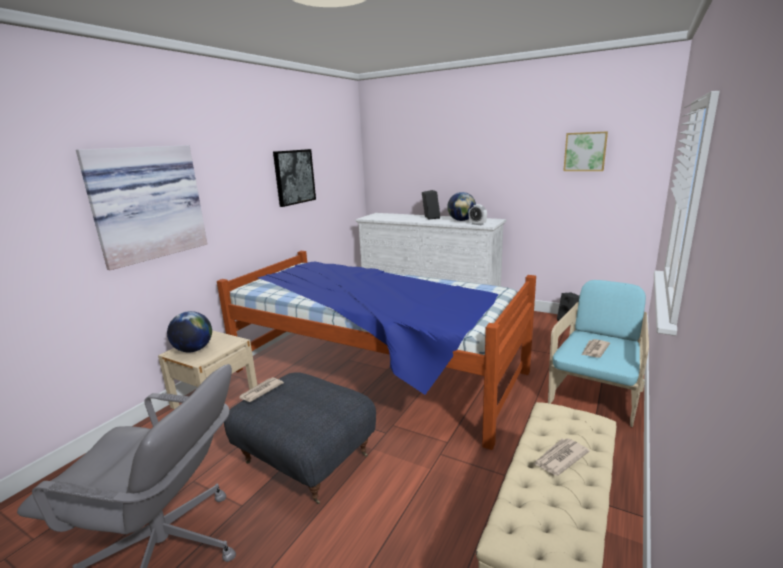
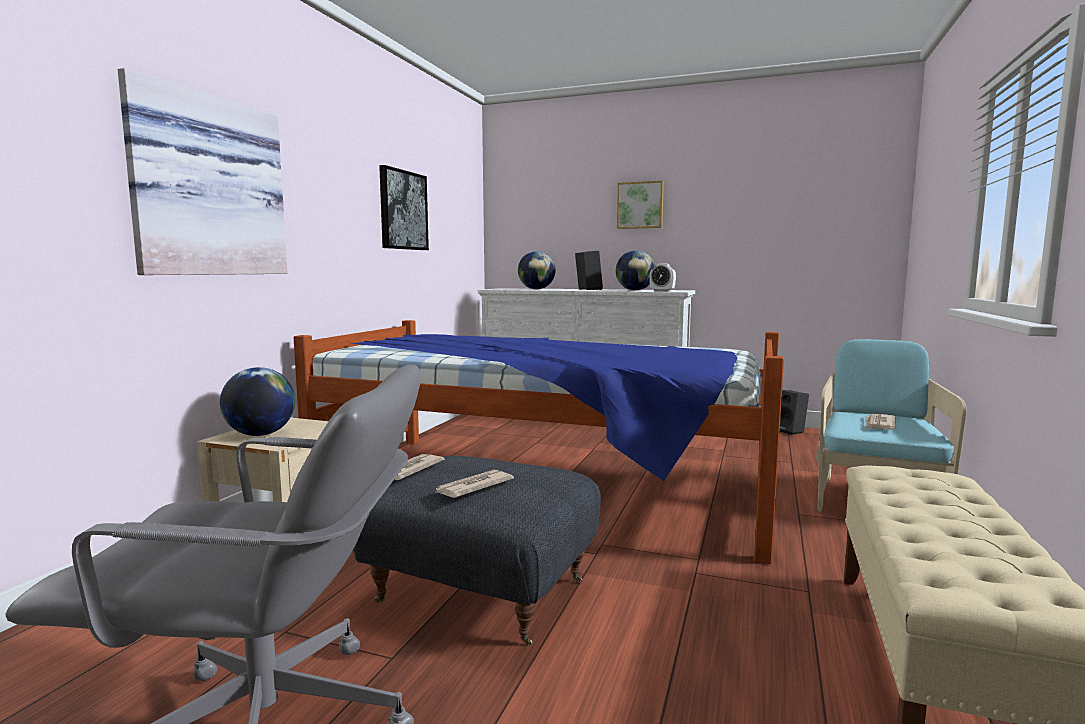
camera: 10 degrees left, 10 degrees down
(396, 217) = (536, 289): none -> globe
(560, 458) = (940, 510): newspaper -> newspaper (472, 487)
(585, 151) = (800, 197): picture -> picture (640, 205)

